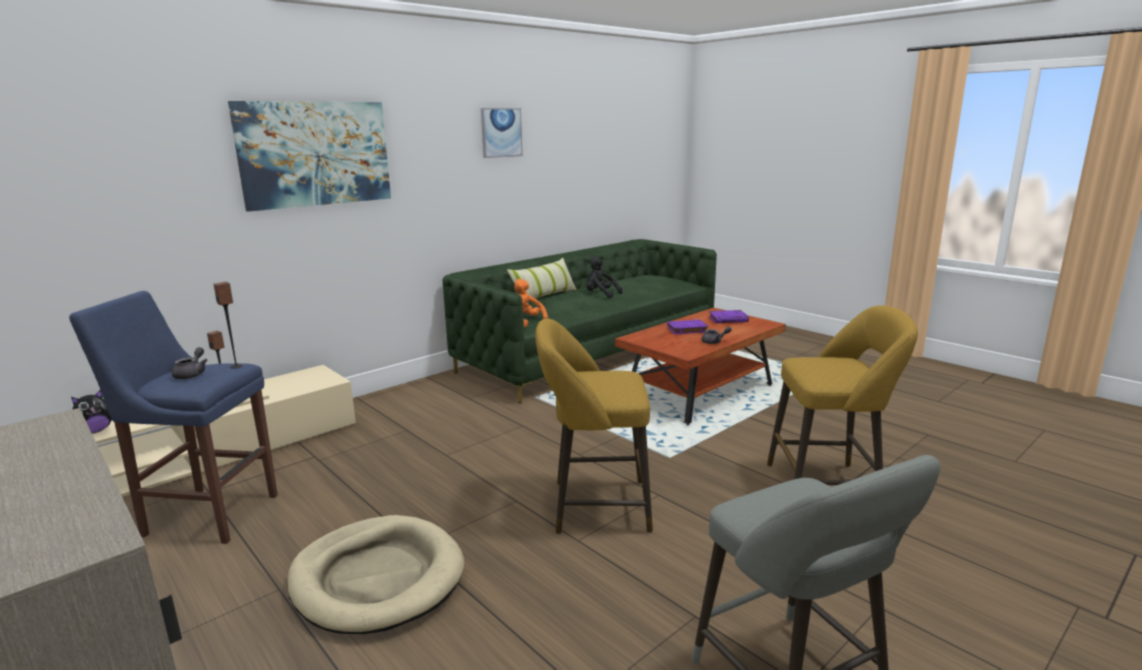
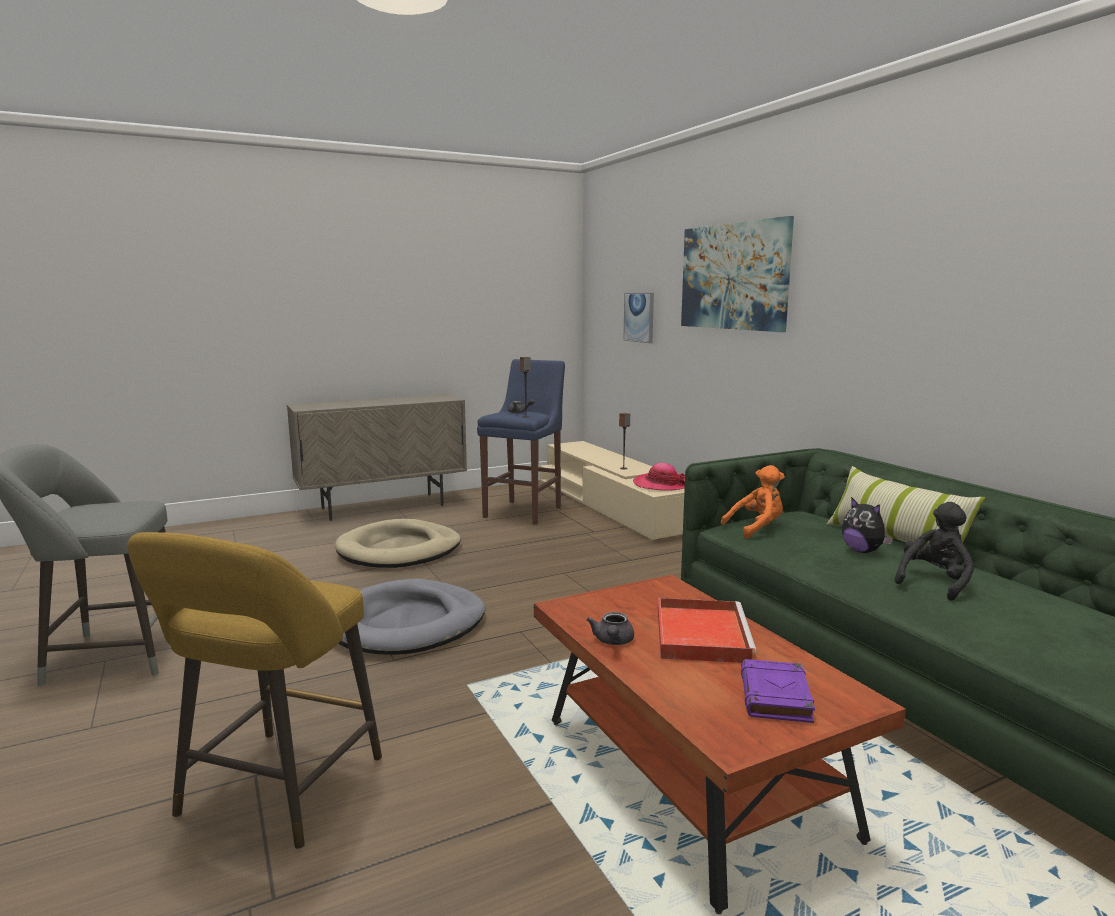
camera: 105 degrees right, 5 degrees down
(95, 431) = (584, 451): plush toy -> plush toy (863, 551)
(302, 381) = (661, 484): none -> hat
(501, 132) = (958, 246): picture -> picture (639, 317)
(594, 507) = (407, 624): yellow stool -> grey dog bed
(687, 330) = (700, 633): purple book -> red tray

